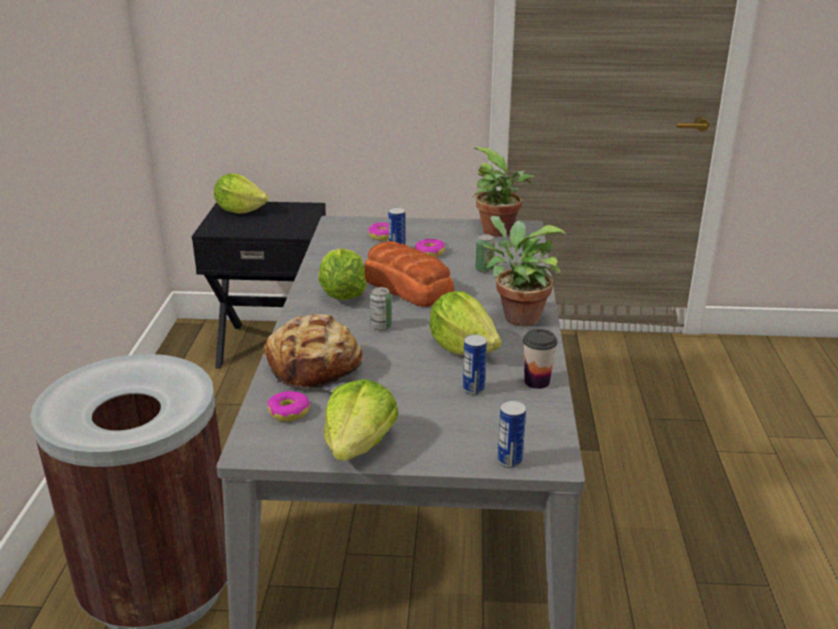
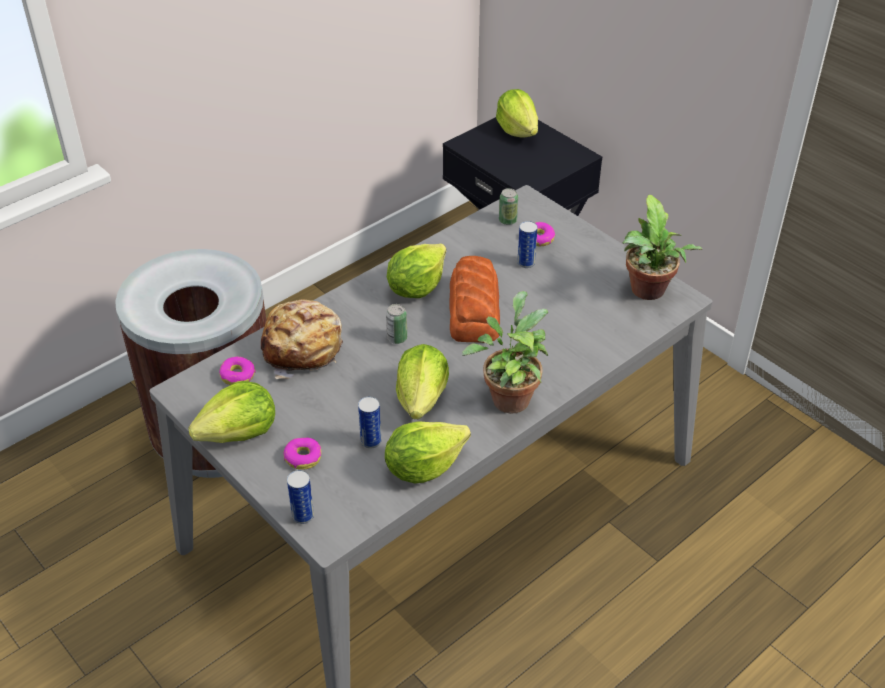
camera: 45 degrees right, 15 degrees up
(429, 253) = (548, 281): donut -> donut (303, 457)
(484, 269) = (563, 328): can -> can (507, 220)
(537, 381) = (423, 467): cup -> lettuce

